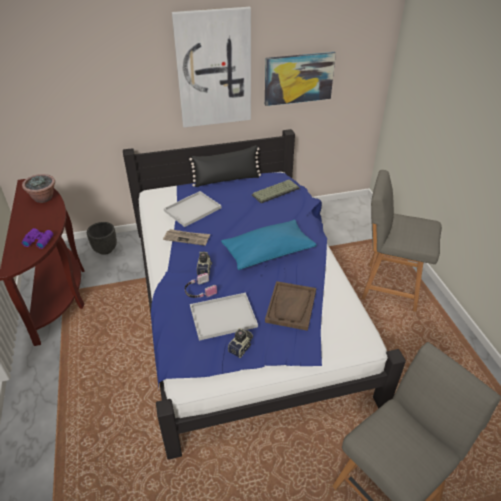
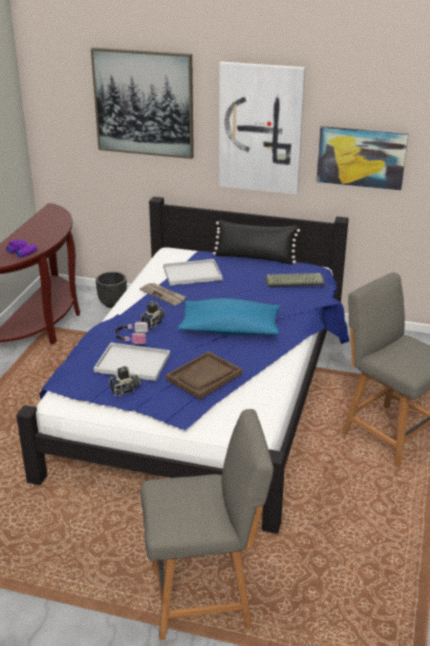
camera: 30 degrees right, 10 degrees down
(44, 198) = (55, 222): potted plant -> none
(99, 64) = (144, 103): none -> picture

